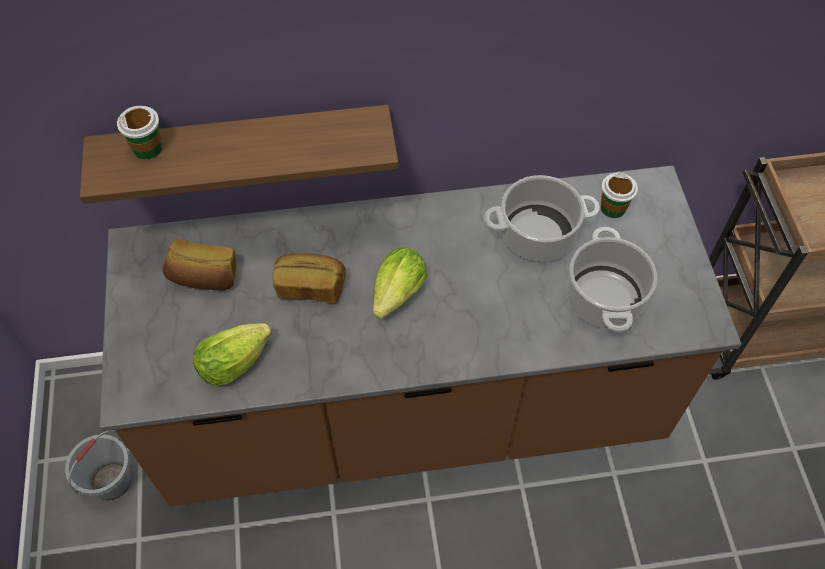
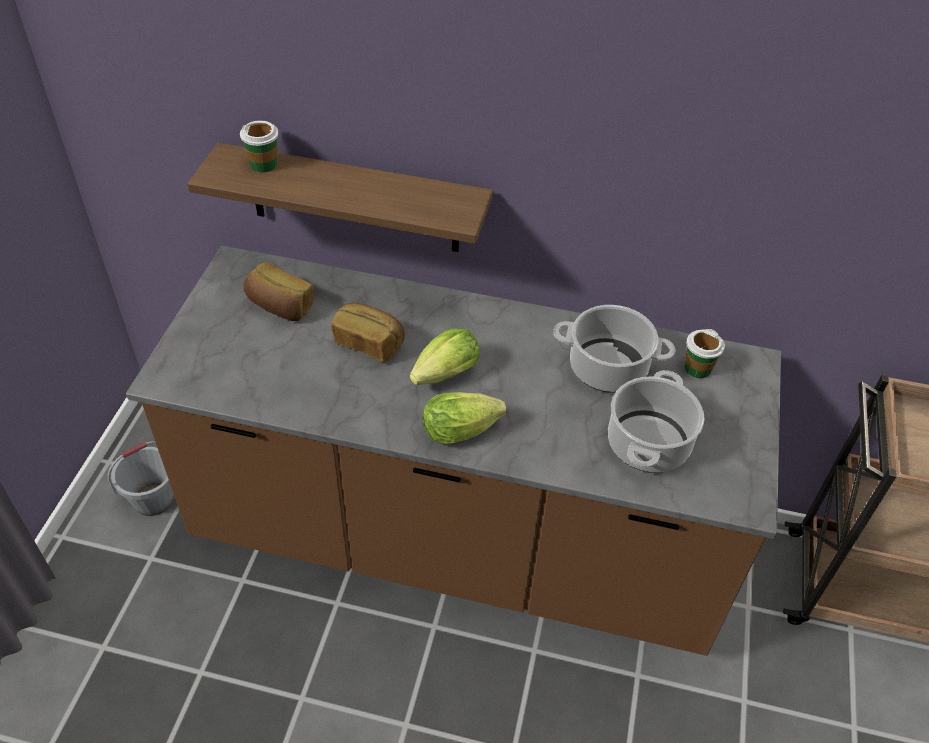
camera: 20 degrees right, 10 degrees down
(238, 360) = (271, 381): lettuce -> lettuce (464, 430)

